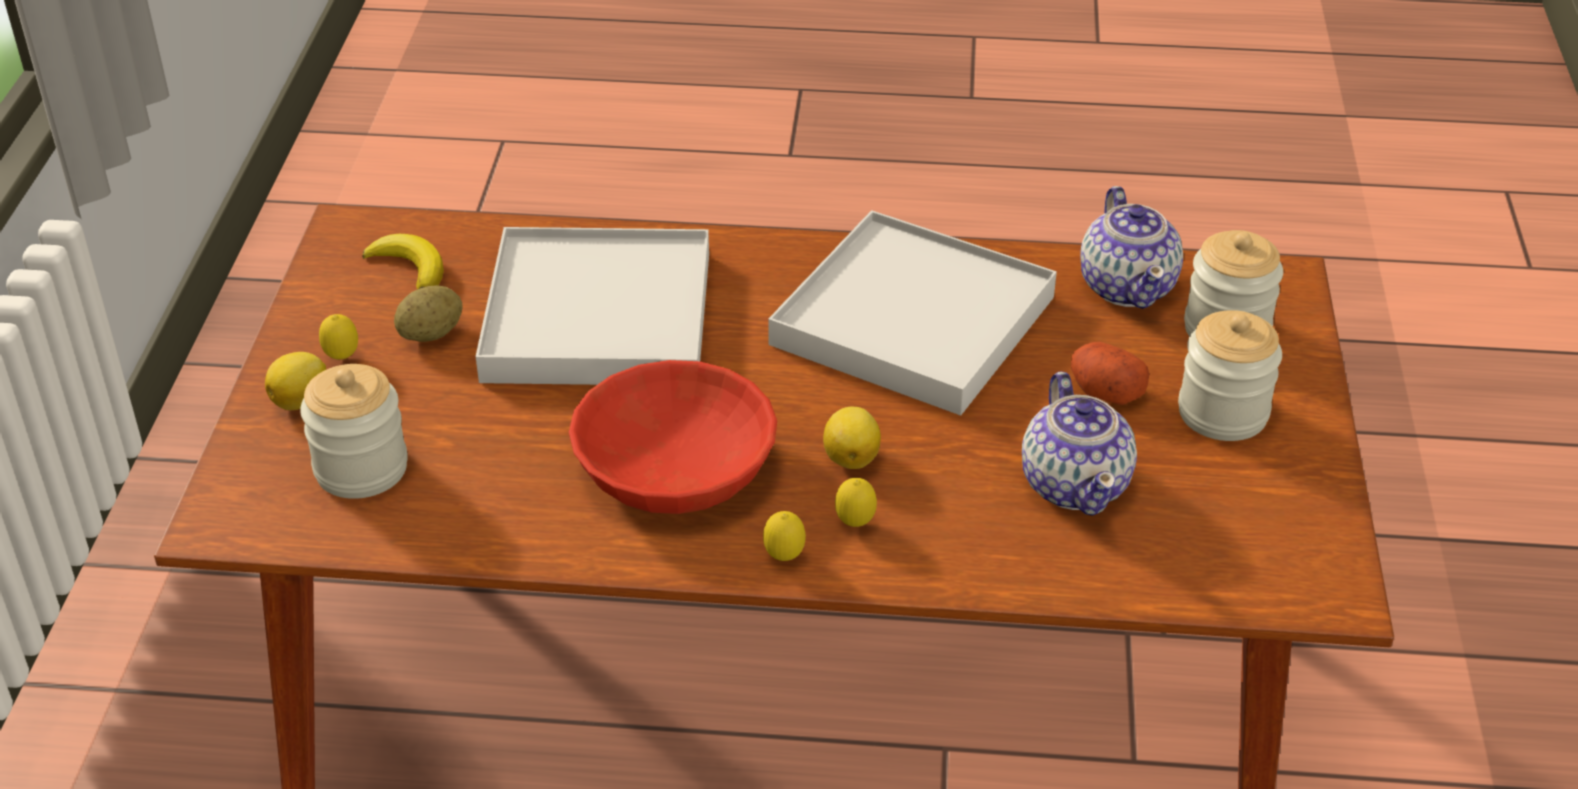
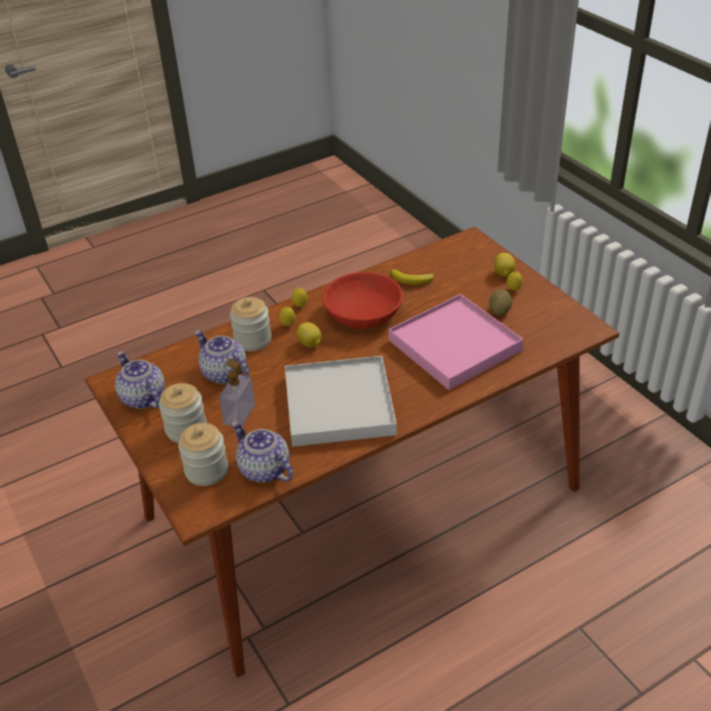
camera: 145 degrees right, 0 degrees up
(361, 469) = (455, 267): jar -> jar (253, 340)
(410, 267) = (545, 327): banana -> banana (412, 280)
(599, 317) = (454, 345): white tray -> pink tray
(1104, 391) = (239, 414): potato -> soap dispenser
(1278, 516) = (143, 398): none -> teapot

